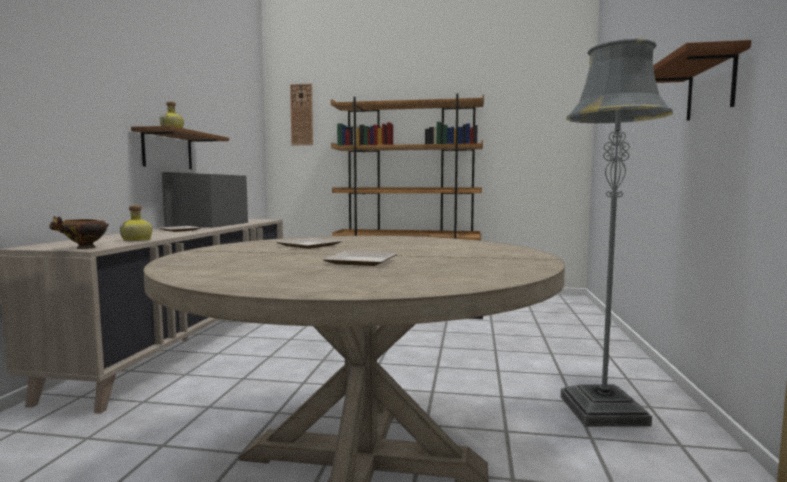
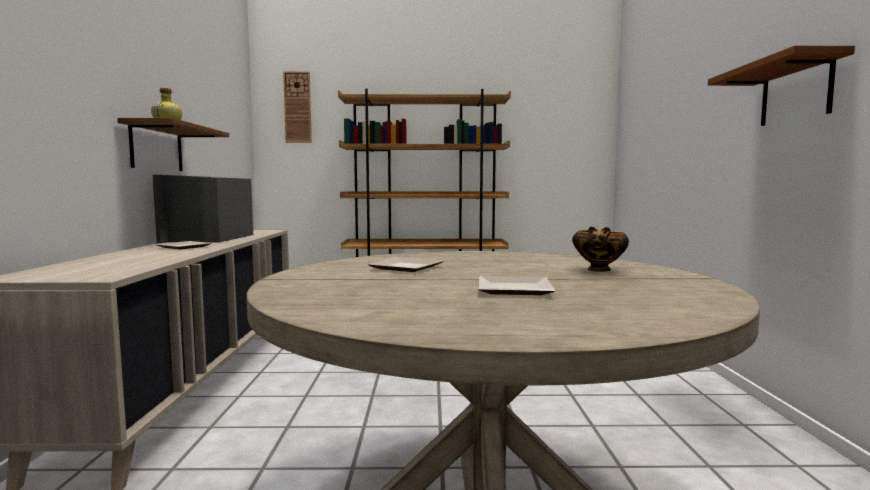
camera: 10 degrees left, 0 degrees up
(84, 248) = (94, 277): bowl -> bowl (599, 270)
(137, 240) = (150, 263): bottle -> none
(603, 411) = (702, 433): grey floor lamp -> none

